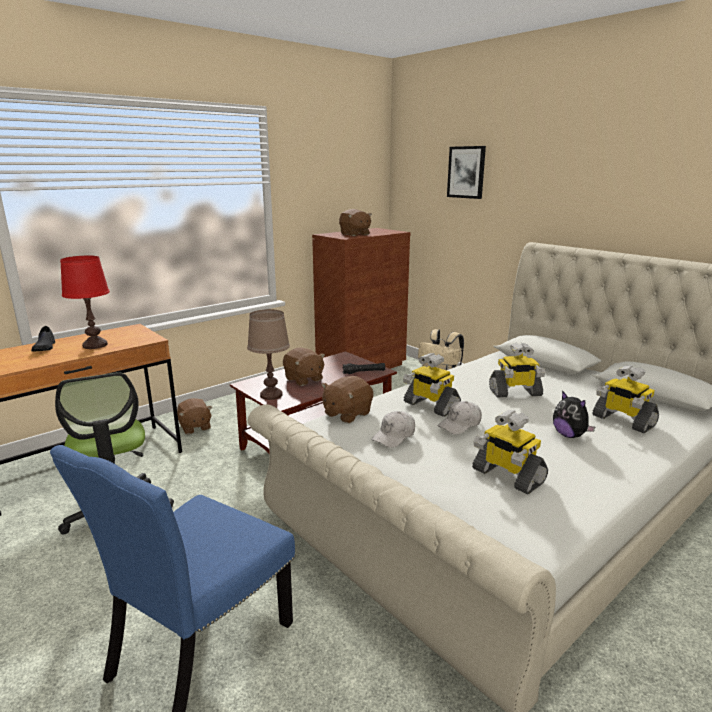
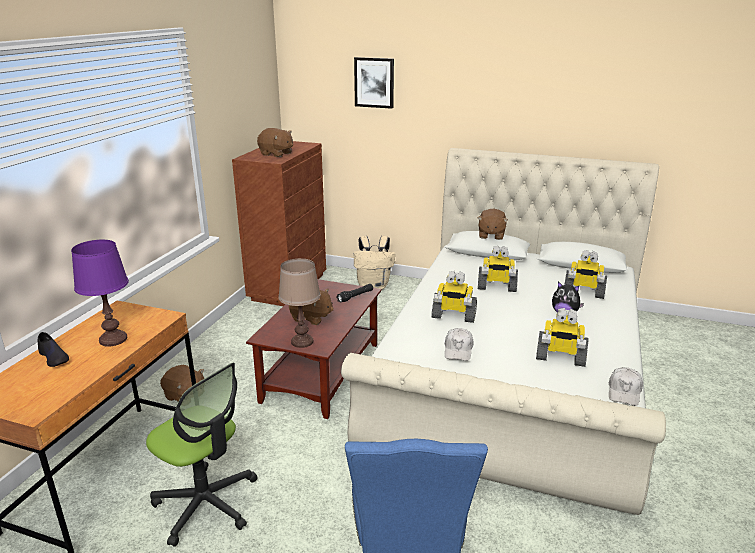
camera: 30 degrees left, 5 degrees up
(95, 345) = (113, 339): red table lamp -> purple table lamp
(346, 414) = (397, 341): brown plush toy -> brown plush toy (491, 235)
(460, 424) = (491, 326): white cap -> white cap (624, 392)
(515, 392) = (496, 287): toy robot -> toy robot turned 45 degrees clockwise

